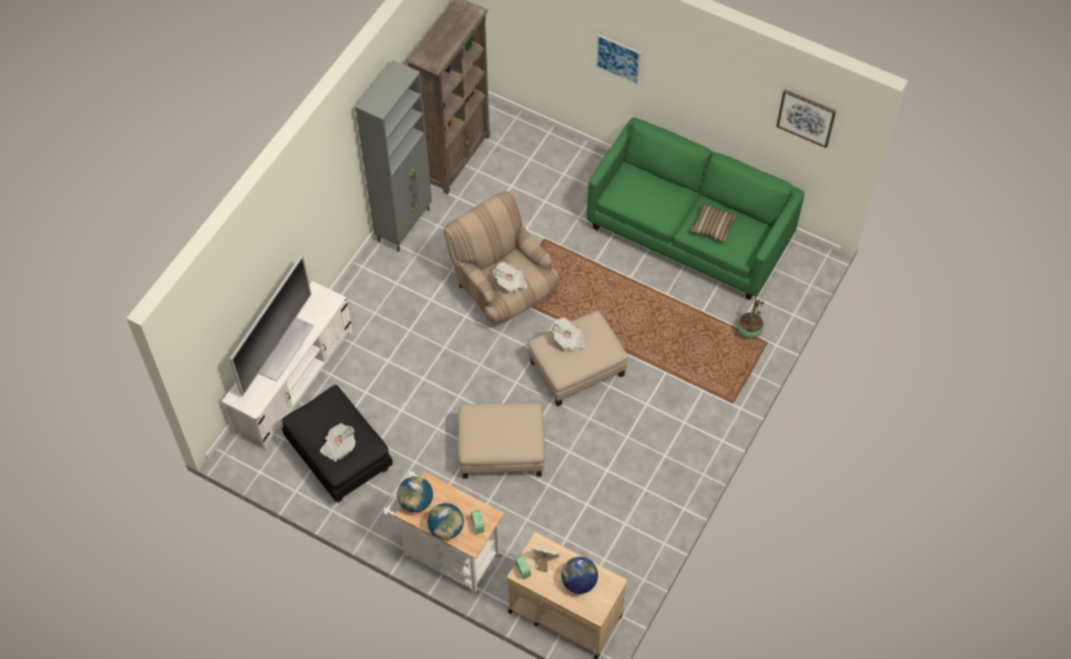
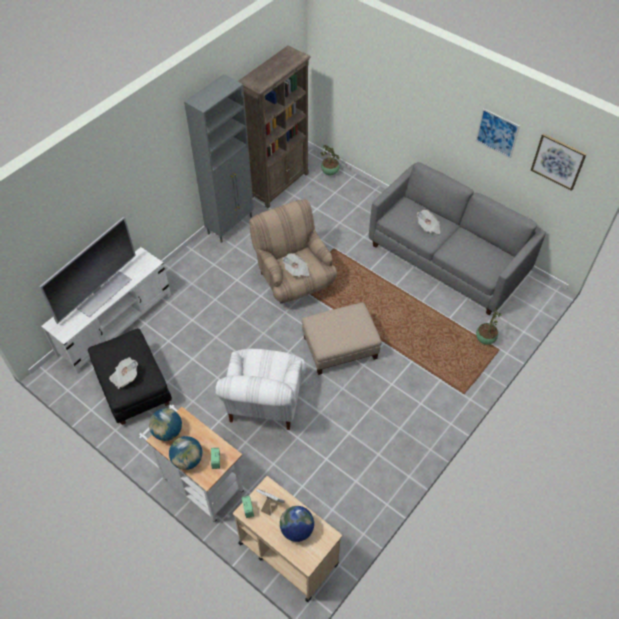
camera: 10 degrees right, 5 degrees down
(501, 451) = (264, 403): beige ottoman -> white armchair
(519, 130) = (330, 173): none -> potted plant
(568, 339) = (334, 321): newspaper -> newspaper (428, 227)
(618, 59) = (408, 110): picture -> picture (497, 133)
(690, 232) = (448, 259): green sofa -> grey sofa
(713, 226) = (466, 250): pillow -> none

